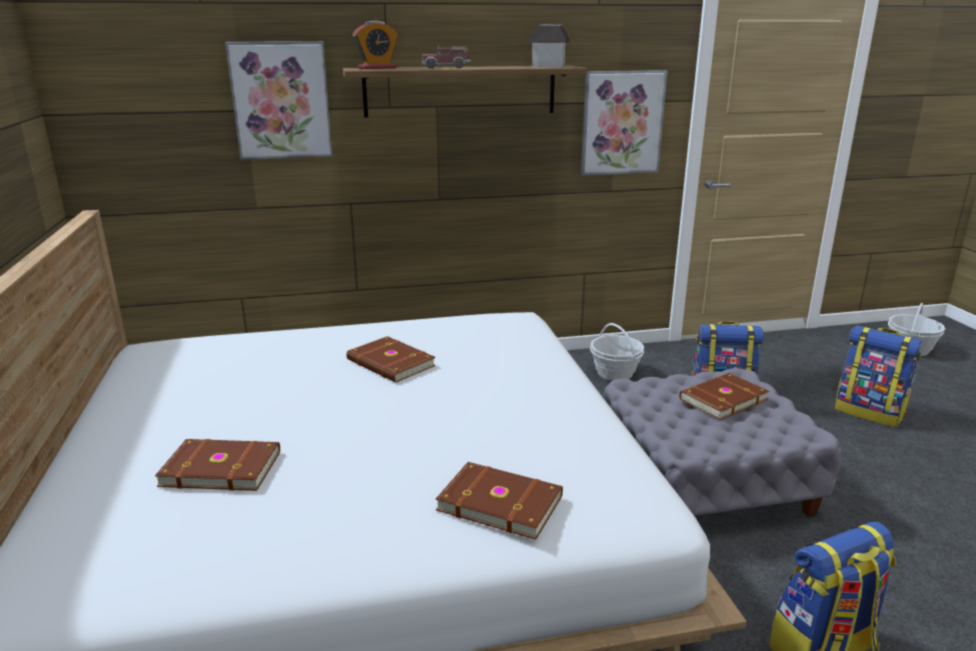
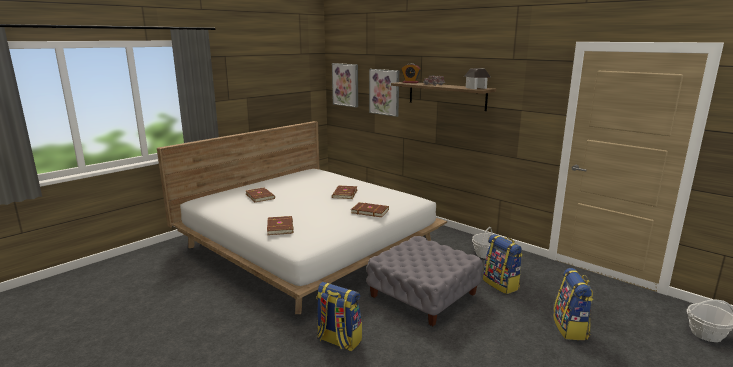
camera: 55 degrees right, 5 degrees down
(622, 123) = (522, 121): picture -> picture (345, 84)
(722, 399) = (437, 257): brown book -> brown book (370, 211)

